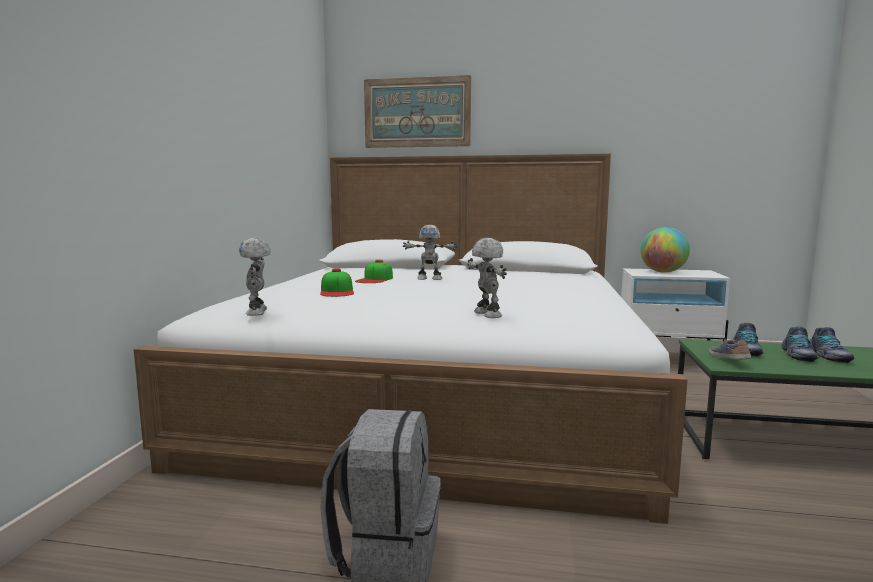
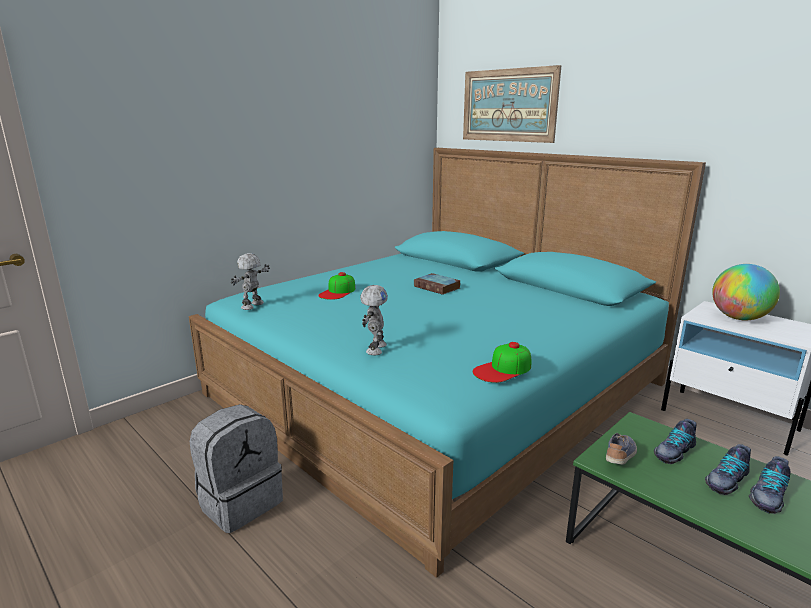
camera: 35 degrees right, 10 degrees up
(375, 279) = (395, 280): cap -> cap (503, 369)
(429, 278) = (438, 287): toy robot -> book
(438, 393) = (437, 387): white bed -> turquoise bed

